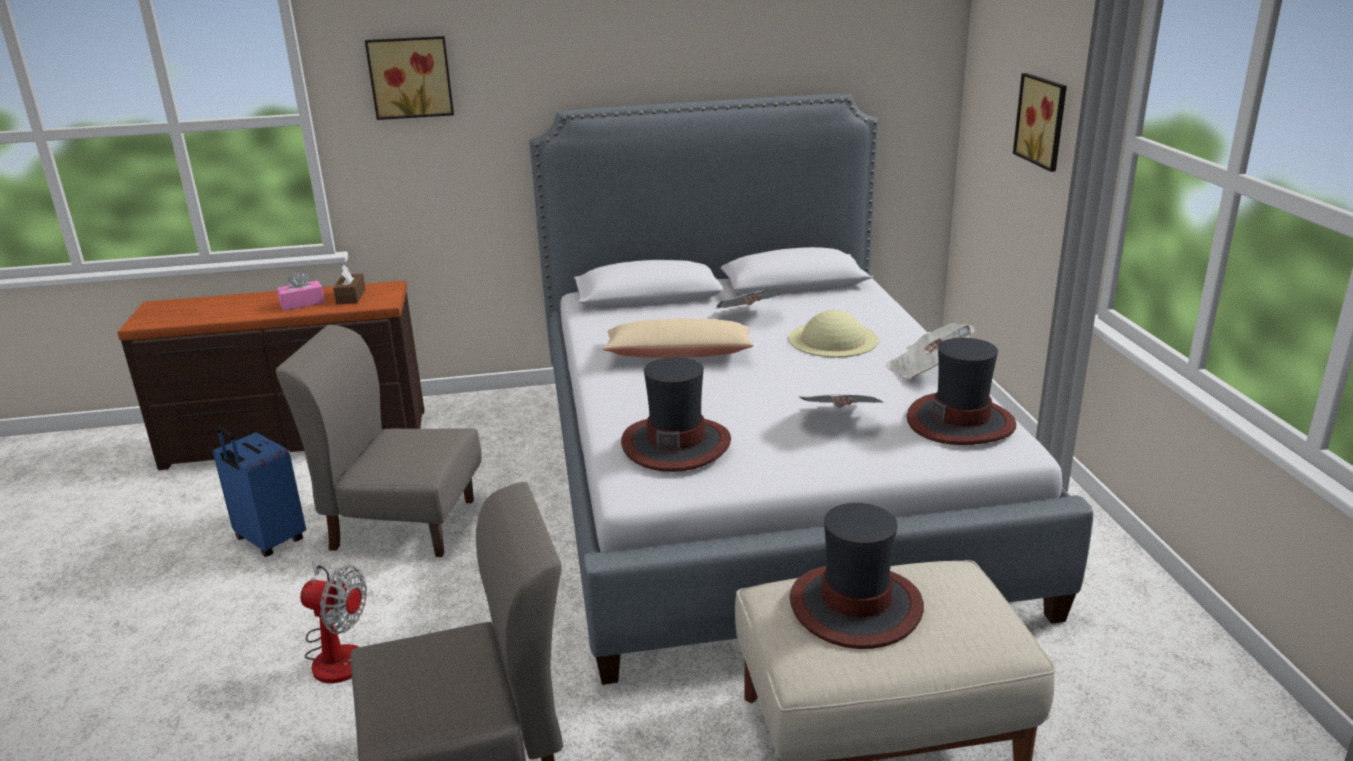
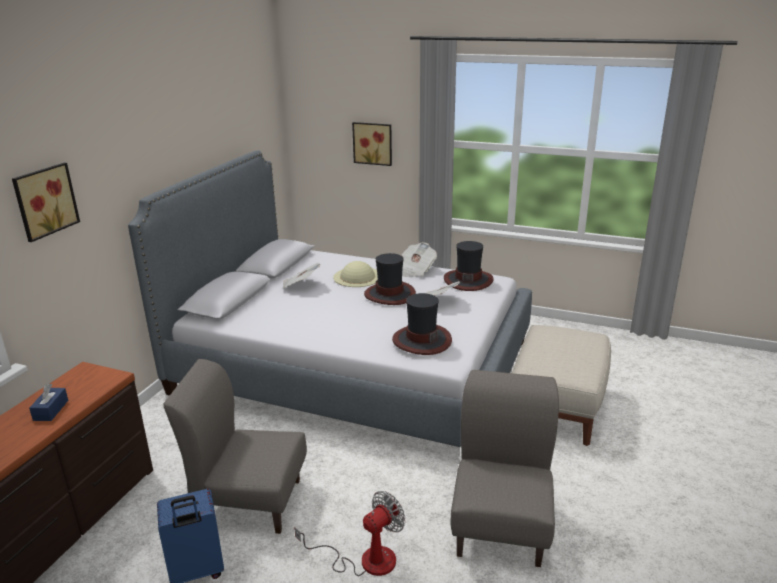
camera: 60 degrees left, 0 degrees up
(302, 303) = (51, 410): pink tissue box -> blue tissue box
(351, 296) = (76, 387): brown tissue box -> none
(403, 523) = (249, 501): grey chair -> grey chair turned 60 degrees clockwise
(678, 354) = (320, 314): beige pillow -> none
(856, 606) = (555, 353): hat -> hat (390, 294)

